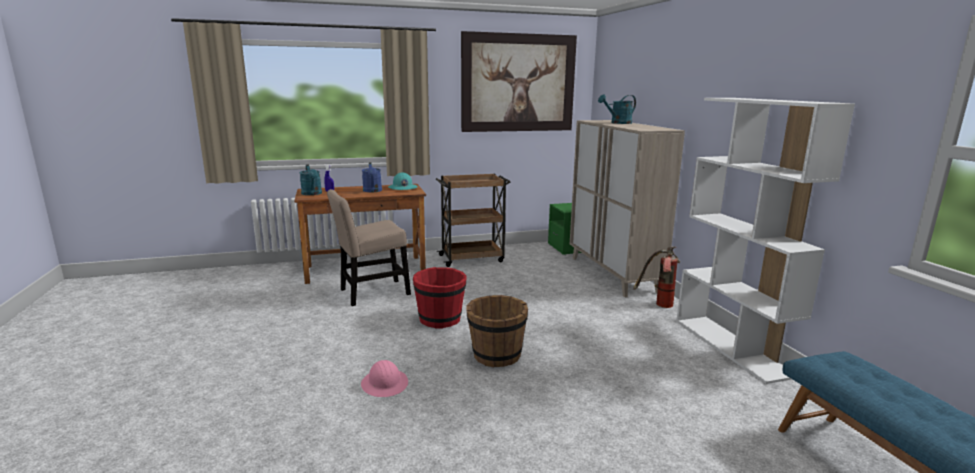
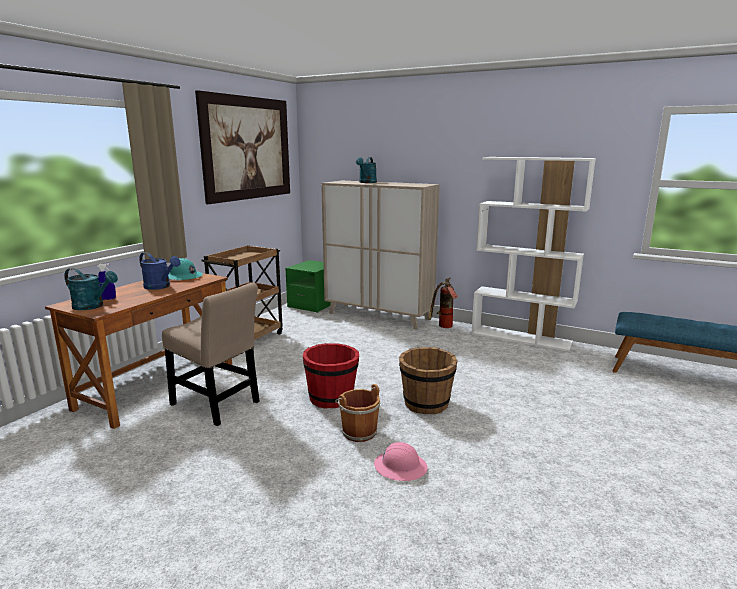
camera: 45 degrees left, 0 degrees up
(371, 293) = (217, 405): beige chair -> beige chair turned 75 degrees counterclockwise
(409, 348) = (358, 431): none -> brown bucket

